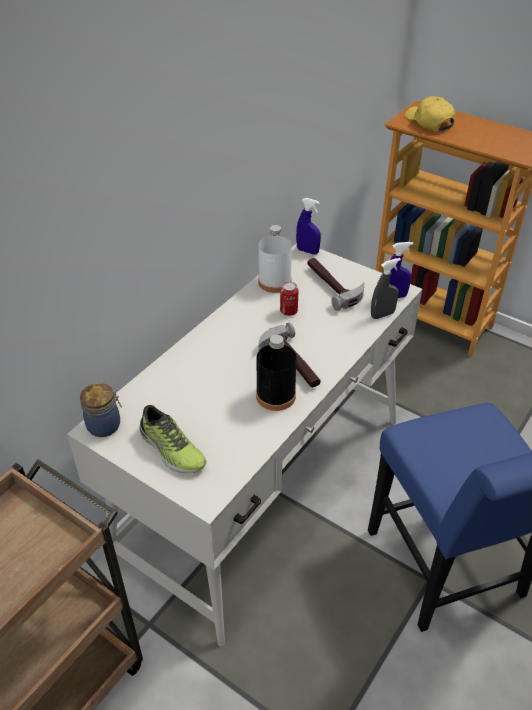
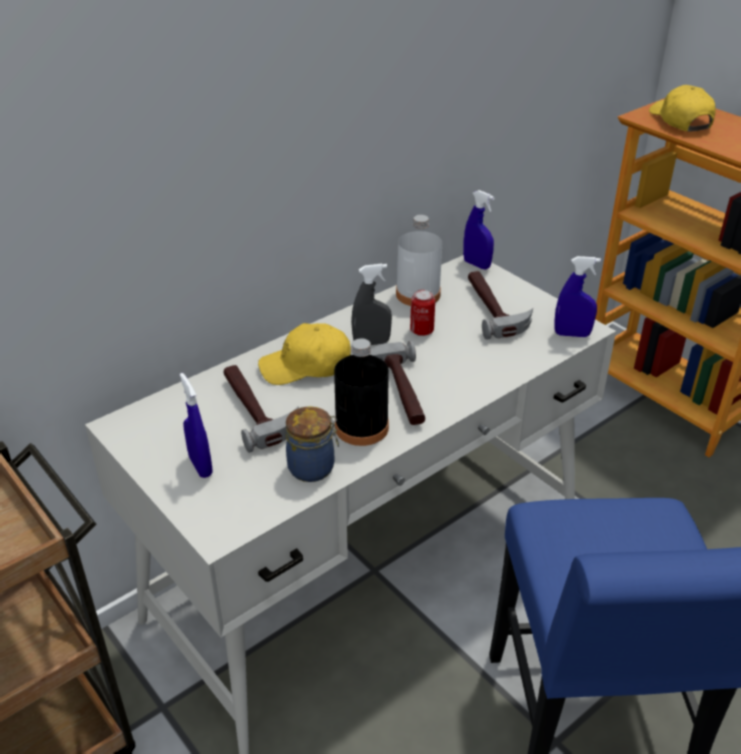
camera: 15 degrees right, 5 degrees down
(105, 425) = (134, 423): jar -> jar (313, 467)
(171, 449) = (200, 466): shoe -> blue spray bottle
(195, 397) = (257, 411): none -> hammer
(216, 355) = (306, 366): none -> yellow cap
(382, 315) = (547, 354): grey spray bottle -> grey spray bottle (371, 343)

